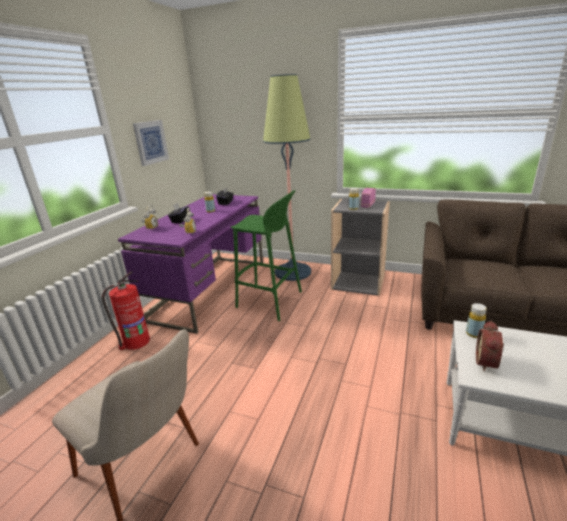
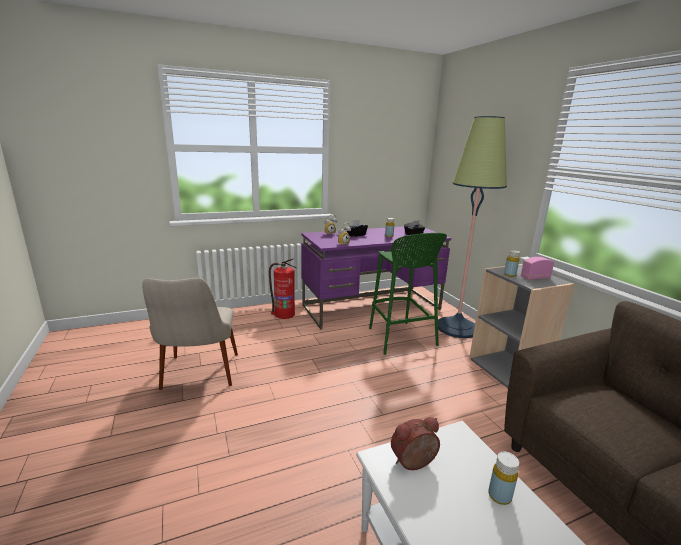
camera: 45 degrees right, 5 degrees down
(150, 142) = (368, 167): picture -> none
(473, 333) = (455, 440): yellow bottle -> yellow bottle (499, 496)

